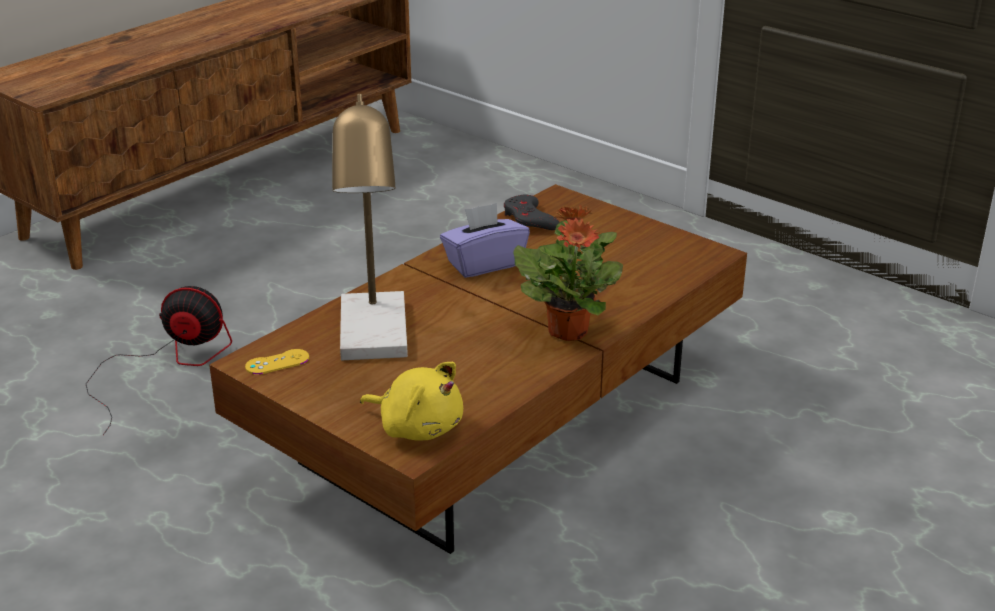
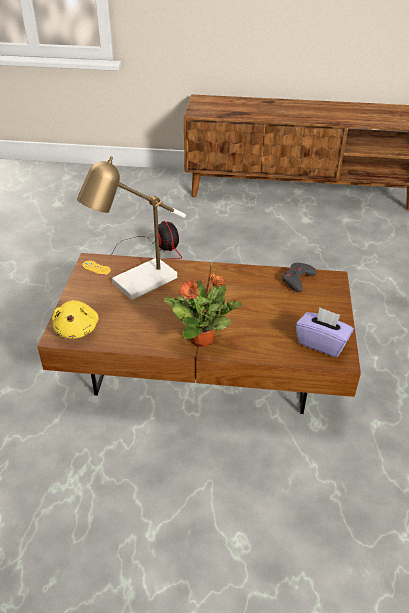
camera: 55 degrees right, 10 degrees up
(484, 264) = (237, 285): purple tissue box -> purple tissue box (321, 343)

